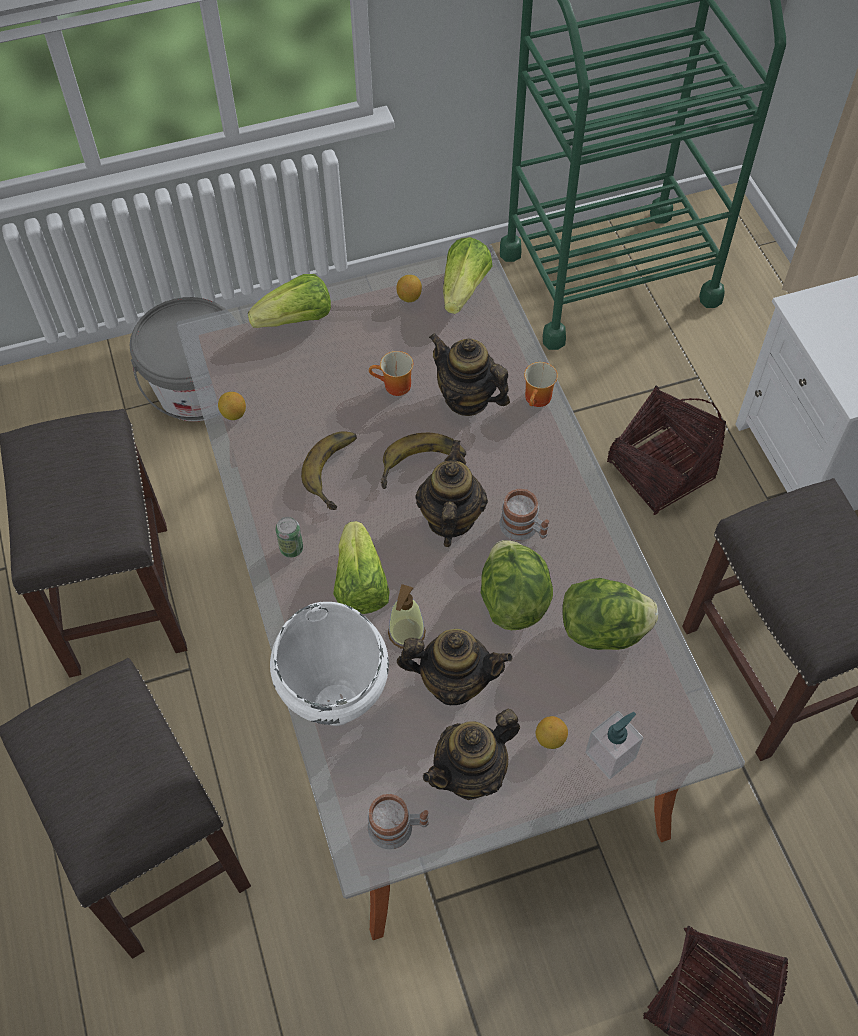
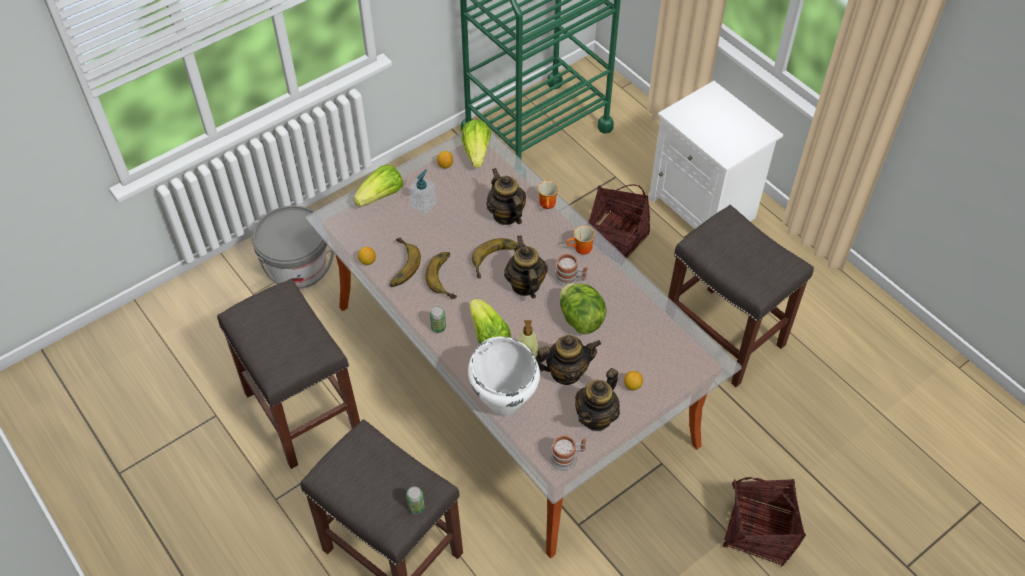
camera: 20 degrees left, 5 degrees down
(138, 828) = (416, 507): none -> can
(275, 433) = (398, 265): none -> banana
(394, 387) = (459, 220): mug -> mug (581, 249)
(467, 398) = (506, 215): teapot -> teapot turned 45 degrees clockwise
(604, 630) = (638, 320): lettuce -> none
(610, 755) = (668, 384): soap dispenser -> soap dispenser (423, 204)

